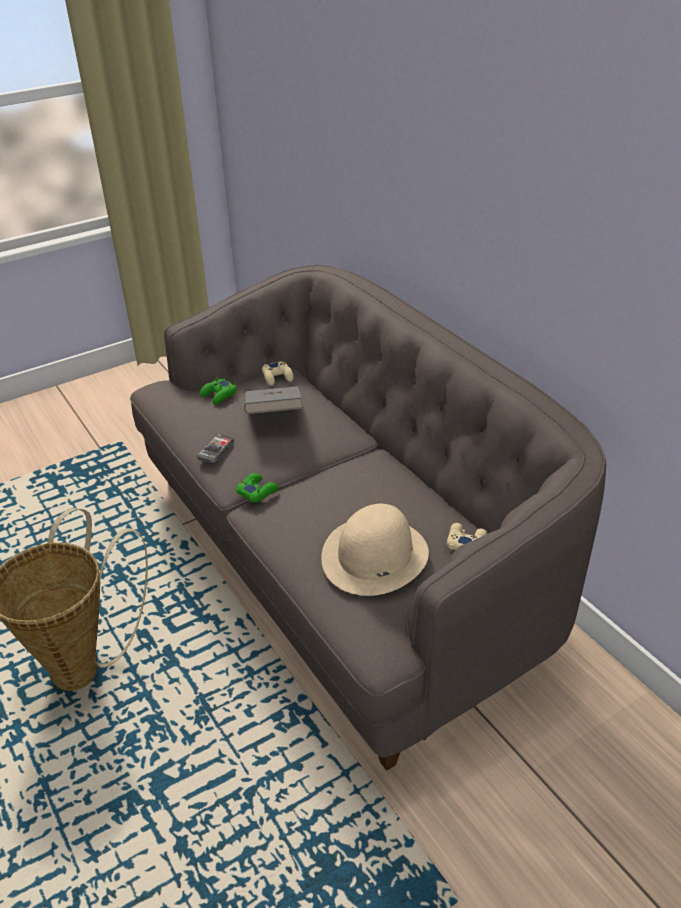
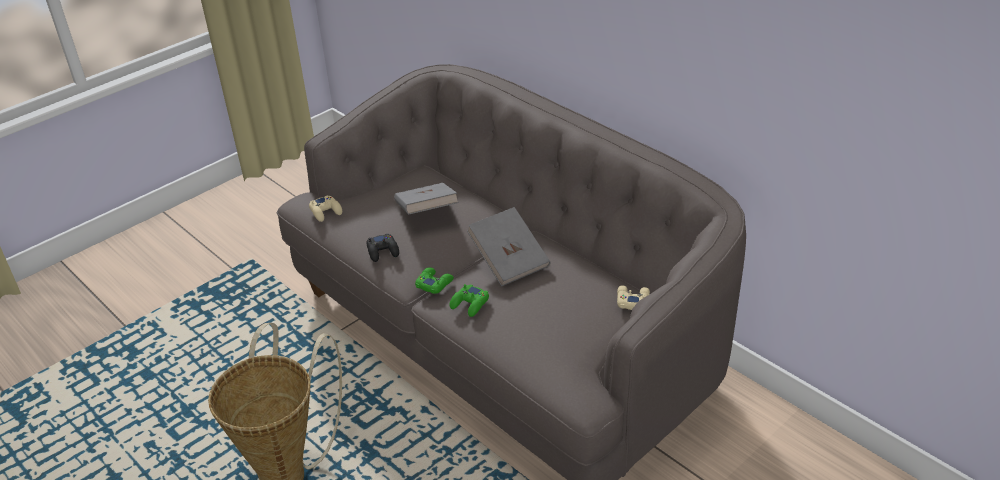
camera: 10 degrees left, 0 degrees up
(215, 449) = (383, 251): phone -> black game controller
(218, 395) = (367, 200): green game controller -> green game controller (470, 304)
(277, 377) = (418, 176): beige game controller -> beige game controller (326, 211)
(342, 477) = (509, 260): none -> grey book
(375, 556) = (558, 323): beige hat -> none

